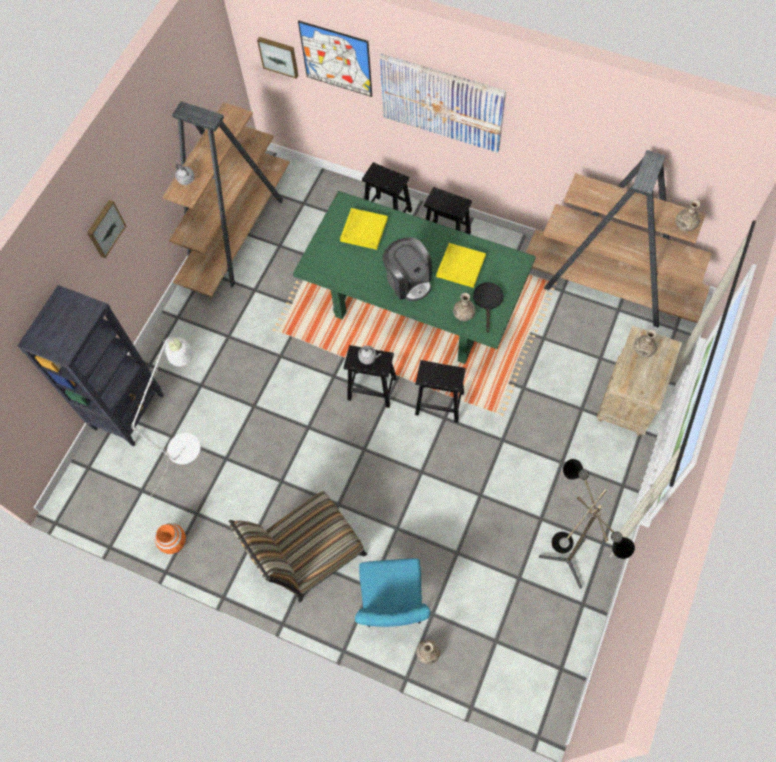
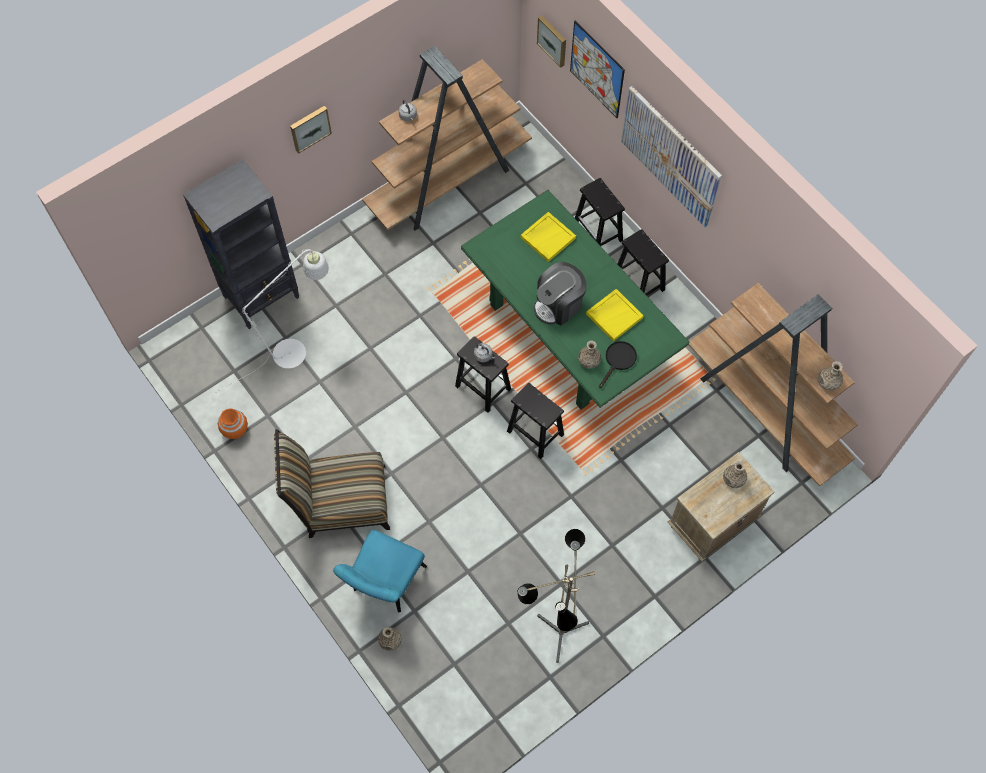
camera: 25 degrees right, 0 degrees up
(408, 280) = (558, 305): coffee machine -> coffee machine turned 60 degrees clockwise

